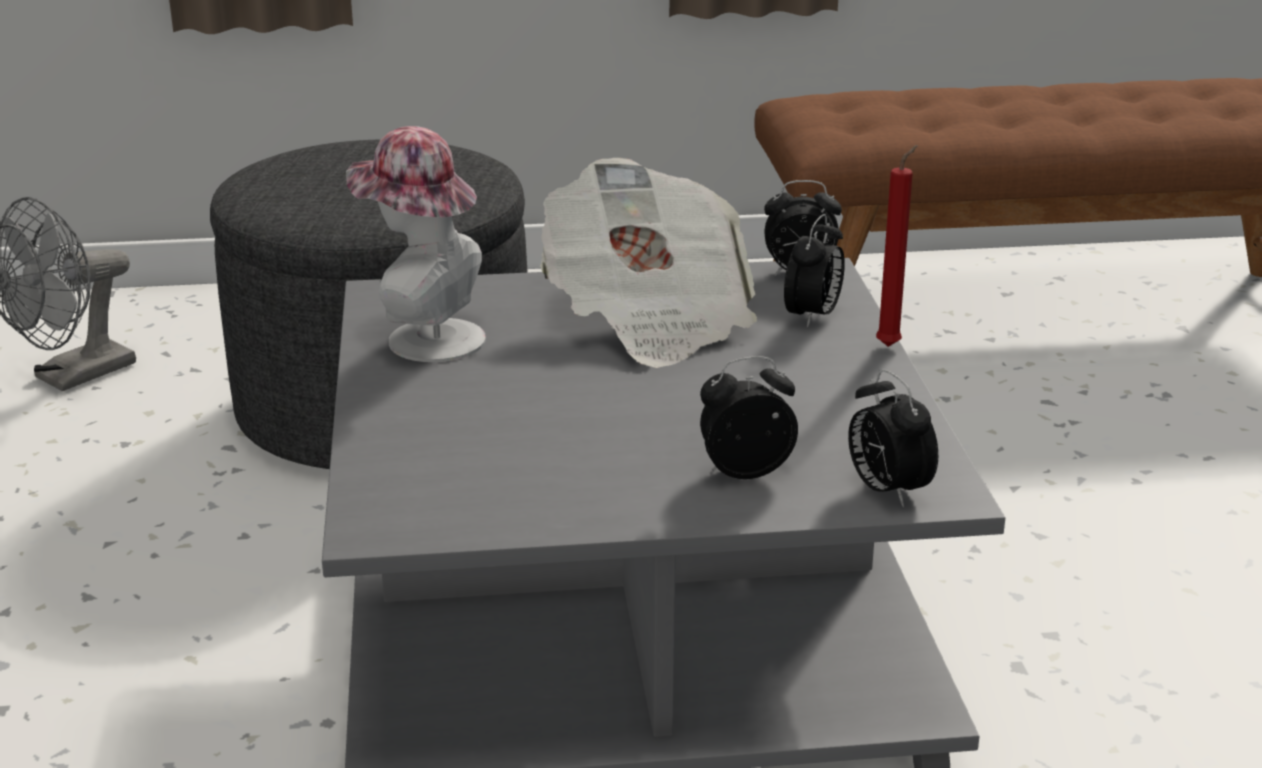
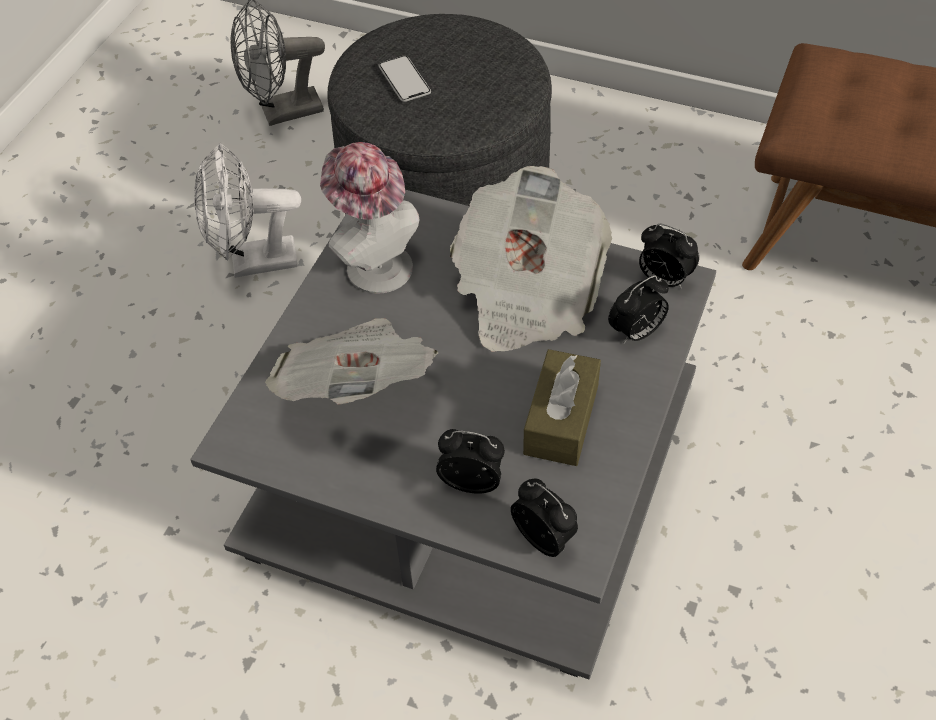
camera: 30 degrees right, 25 degrees up
(137, 523) = (253, 263): none -> white fan
(327, 190) = (404, 80): none -> phone
(508, 437) = (358, 387): none -> newspaper
(799, 397) = (561, 419): none -> brown tissue box
(886, 490) = (545, 538): alarm clock -> alarm clock turned 135 degrees clockwise
(891, 345) = (665, 386): red candle -> none

